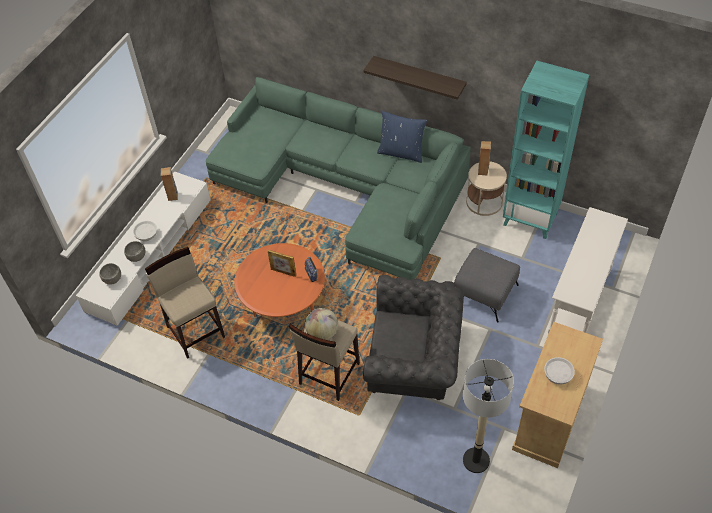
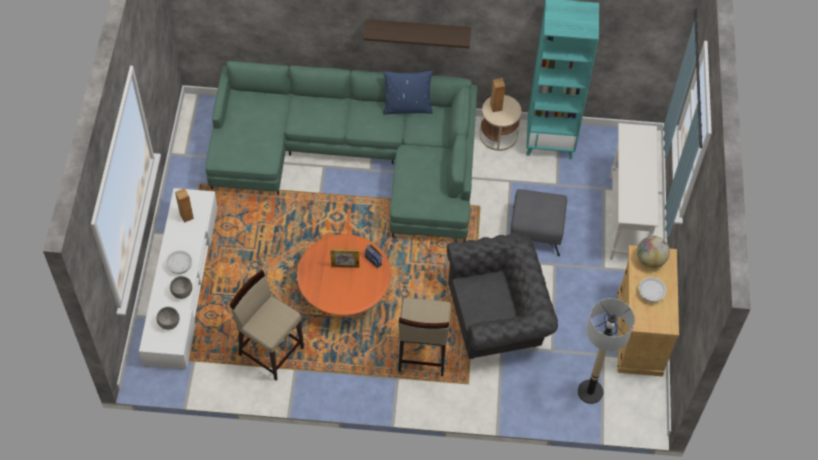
camera: 25 degrees left, 5 degrees up
(322, 333) = (421, 316): globe -> globe (650, 260)

